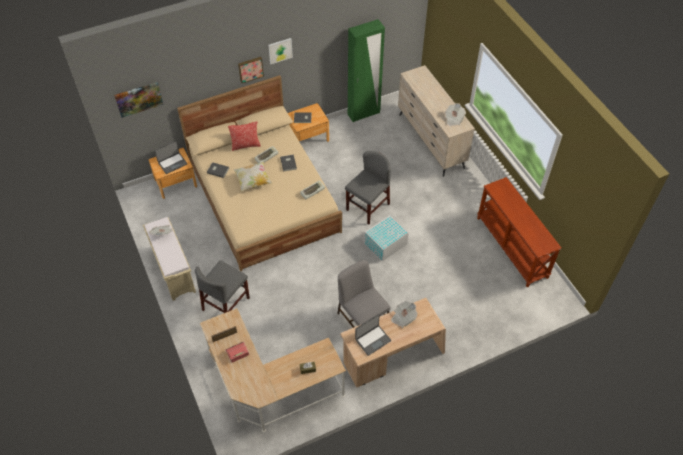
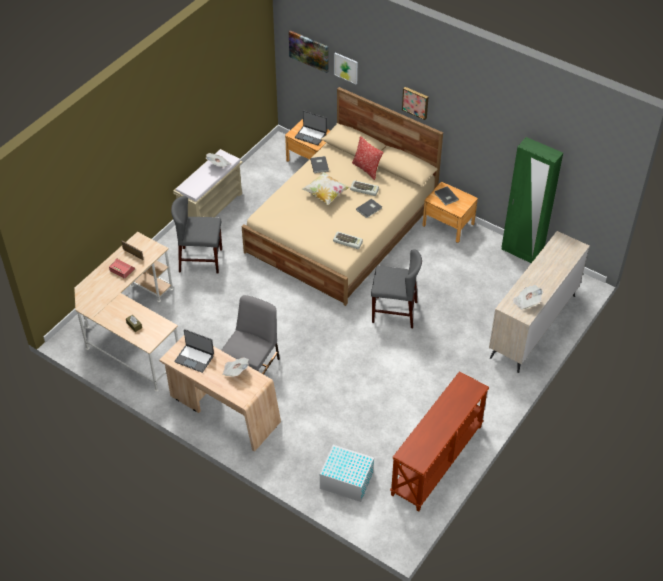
camera: 60 degrees right, 5 degrees down
(280, 50) = (449, 105): picture -> picture (346, 68)
(385, 244) = (357, 346): white storage box -> white storage box (346, 480)

